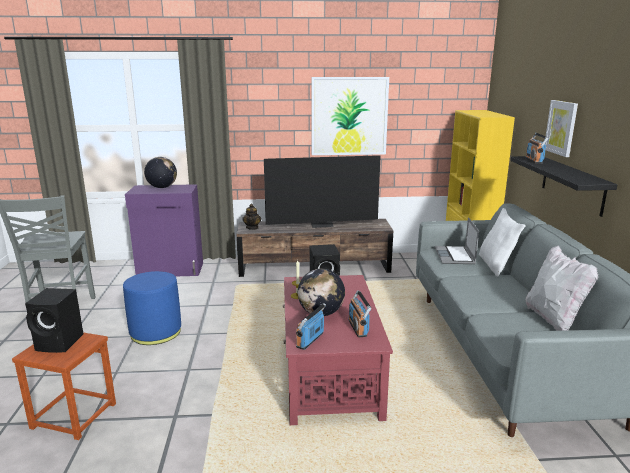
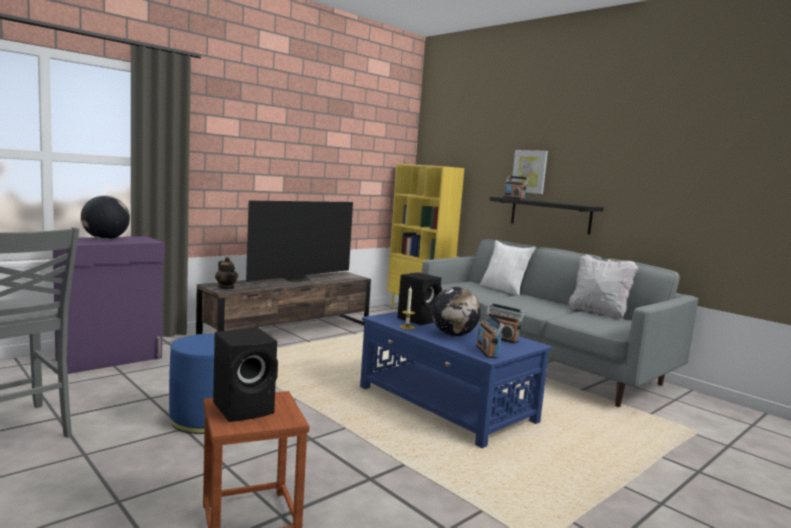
camera: 40 degrees left, 10 degrees down
(329, 373) = (446, 405): red coffee table -> blue coffee table
(349, 116) = (309, 162): picture -> none
(455, 256) = (466, 287): laptop -> none

